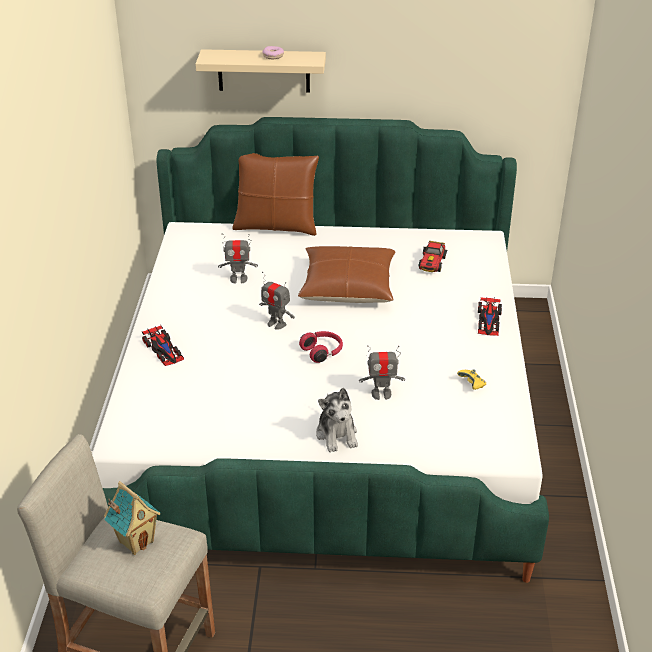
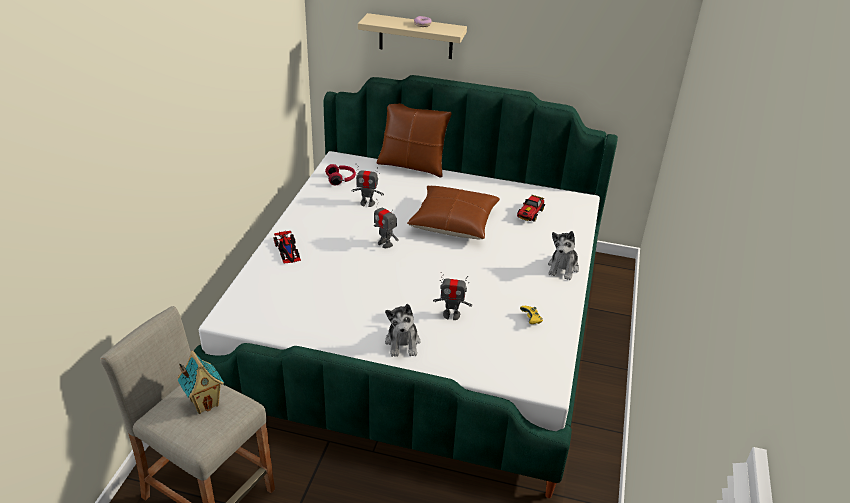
camera: 10 degrees right, 0 degrees up
(322, 352) = (414, 272): red headphones -> red headphones (341, 179)
(488, 320) = (563, 268): toy car -> plush toy

